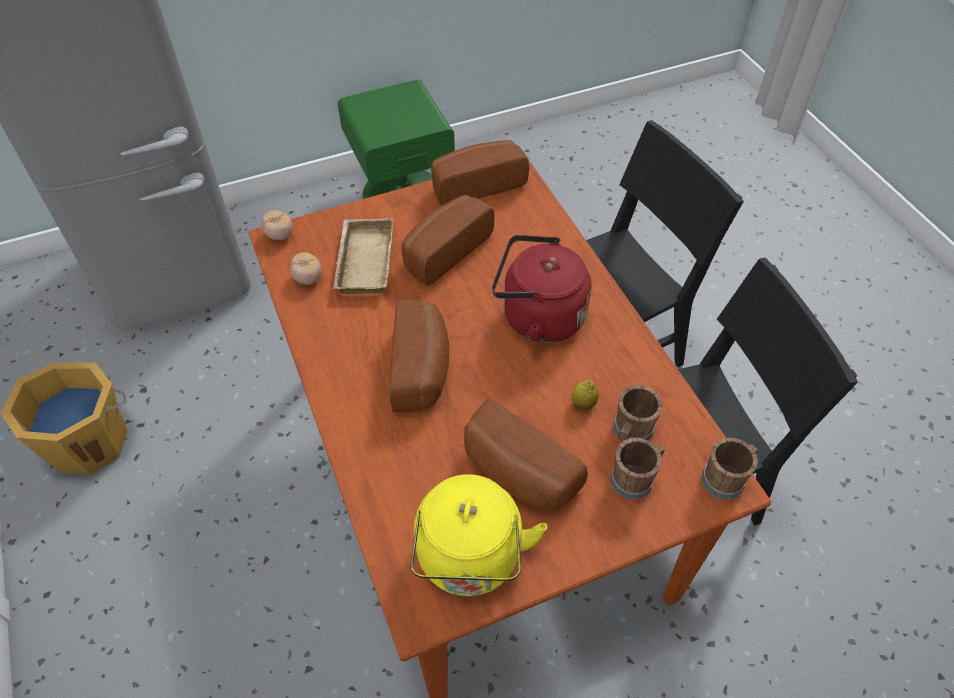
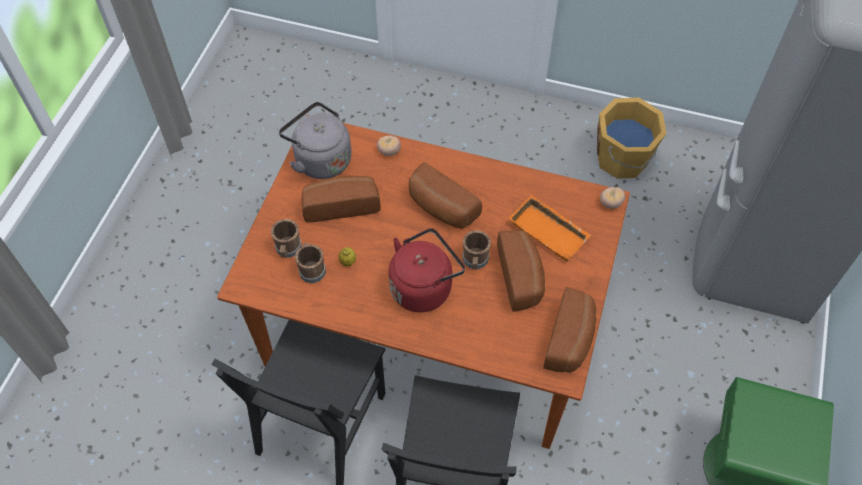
camera: 130 degrees right, 5 degrees up
(308, 278) = (558, 197): tomato -> tomato (389, 151)
(363, 260) = (550, 231): beige tray -> orange tray
(470, 561) = (320, 159): yellow kettle -> grey kettle
(726, 478) = (246, 287): brown mug -> brown mug (475, 261)

